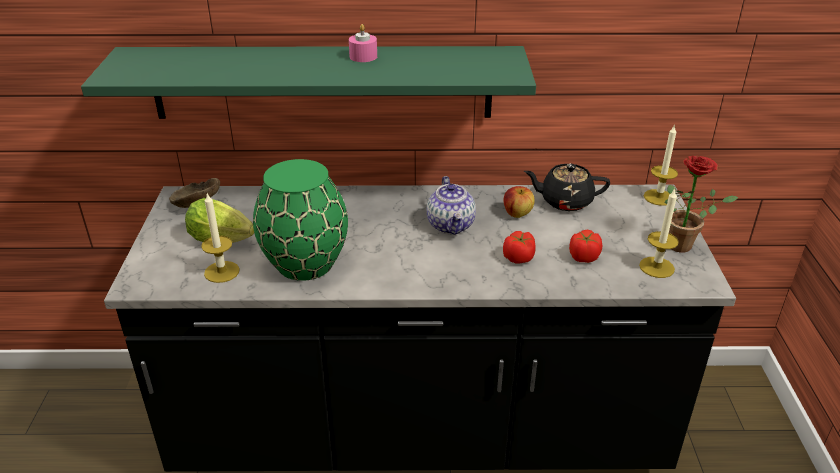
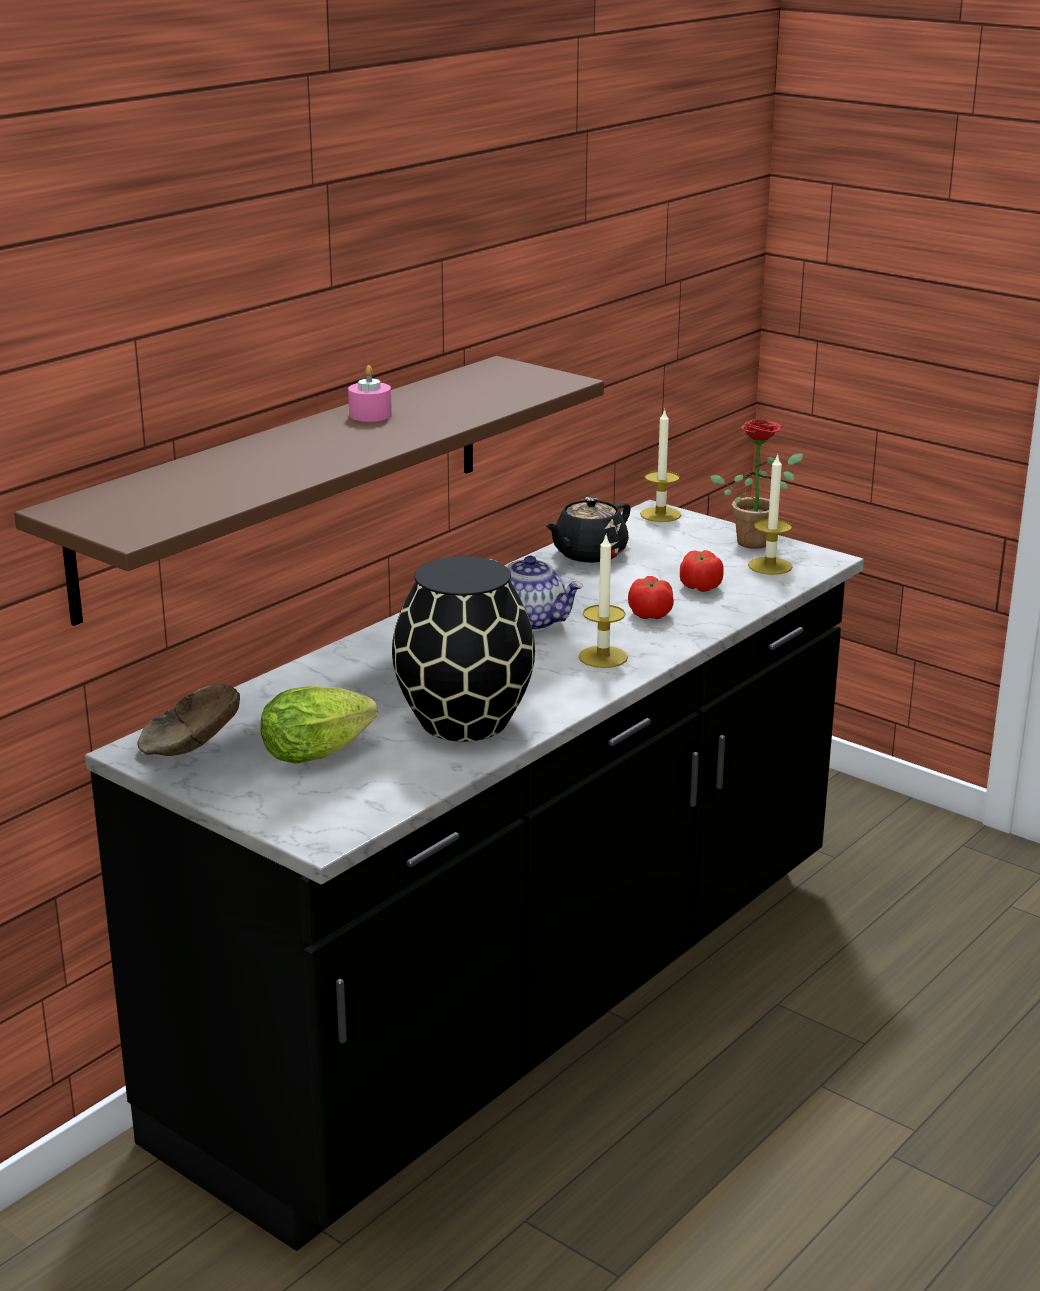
camera: 50 degrees left, 10 degrees down
(222, 272) = (392, 774): candle -> candle (603, 657)
(306, 263) = (464, 720): green vase -> black vase
(322, 82) = (288, 482): green shelf -> brown shelf
(517, 214) = (569, 583): apple -> none

